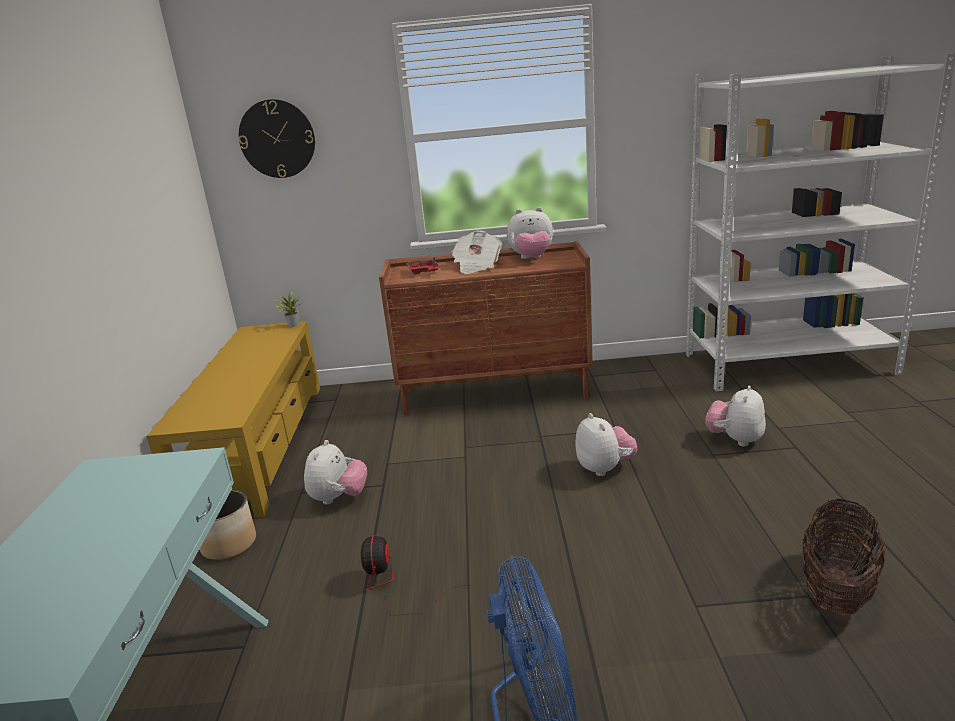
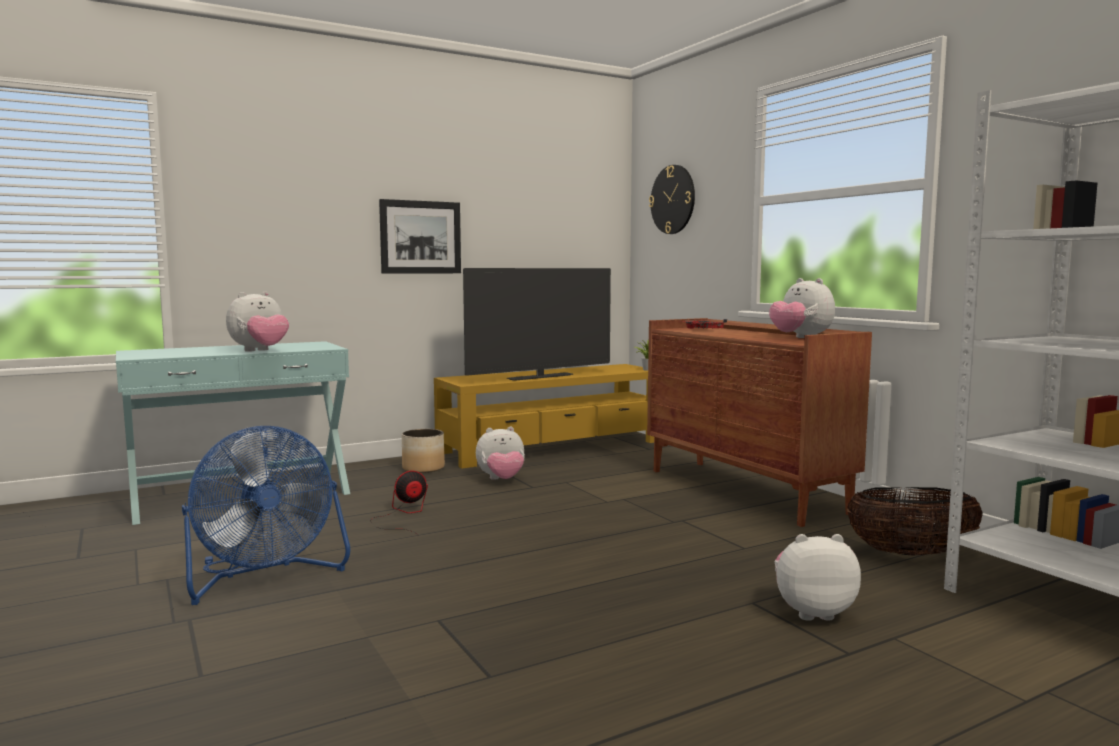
camera: 60 degrees right, 15 degrees down
(74, 251) = (420, 237): none -> picture
(252, 376) = (540, 377): none -> television
(477, 266) = (745, 334): newspaper -> none
(605, 468) = (650, 554): plush toy -> plush toy (260, 351)
(836, 589) = (513, 693): basket -> basket (911, 553)

